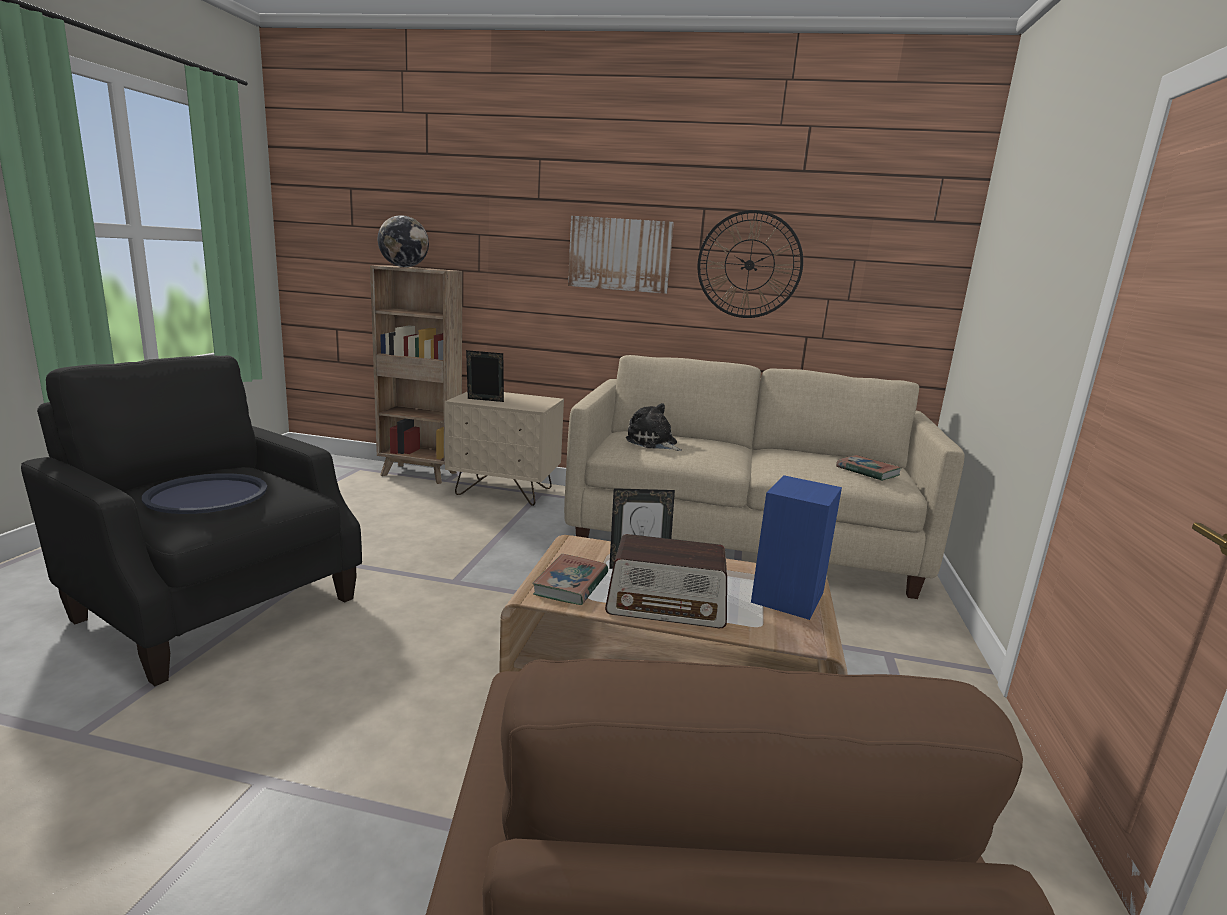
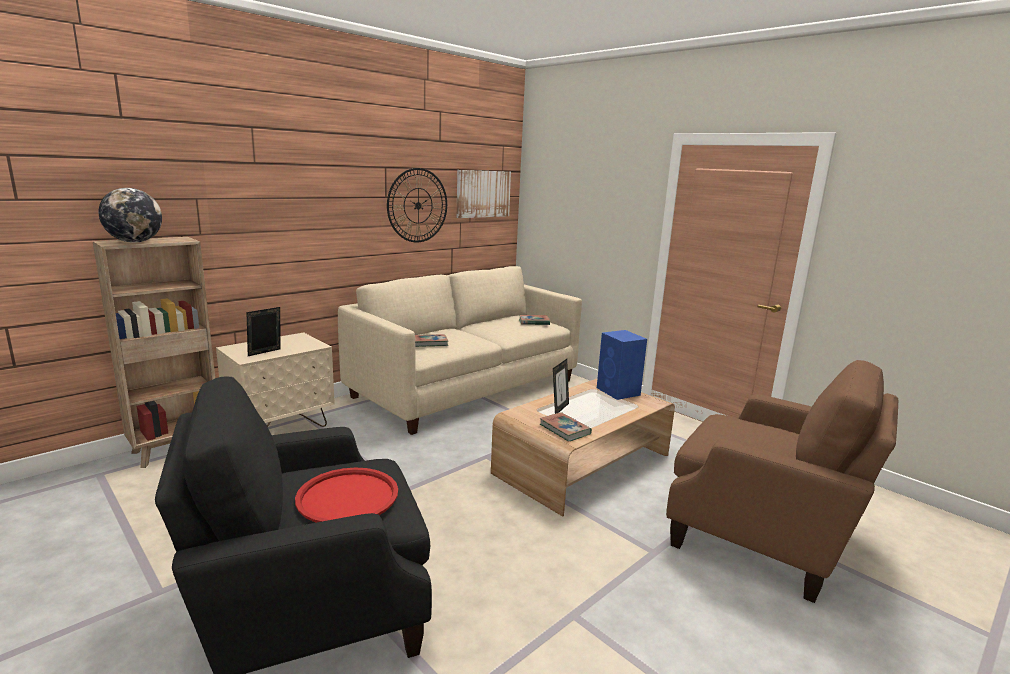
camera: 55 degrees left, 0 degrees up
(207, 495) = (347, 497): blue tray -> red tray
(620, 254) = (331, 206): picture -> picture (483, 194)
(653, 443) = (429, 343): plush toy -> book
(667, 606) = (606, 416): radio -> none

